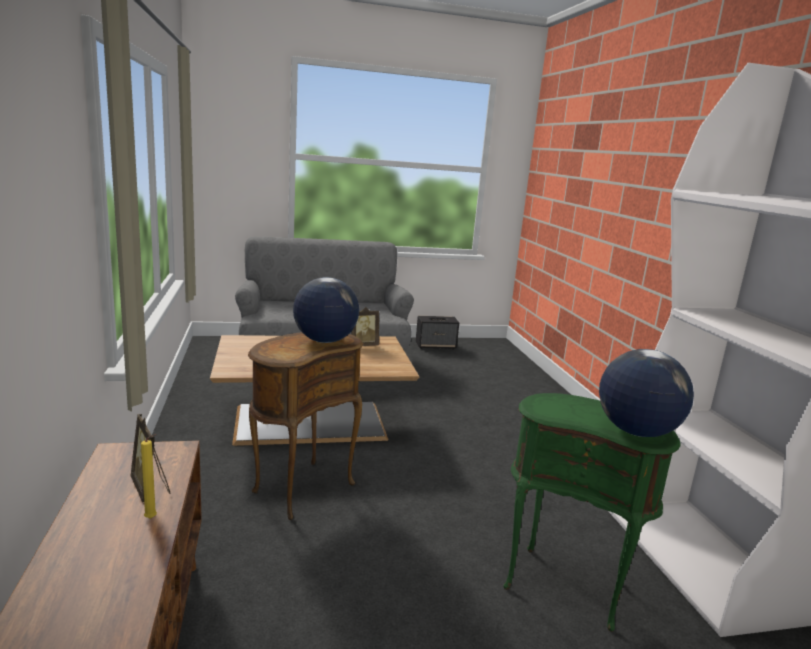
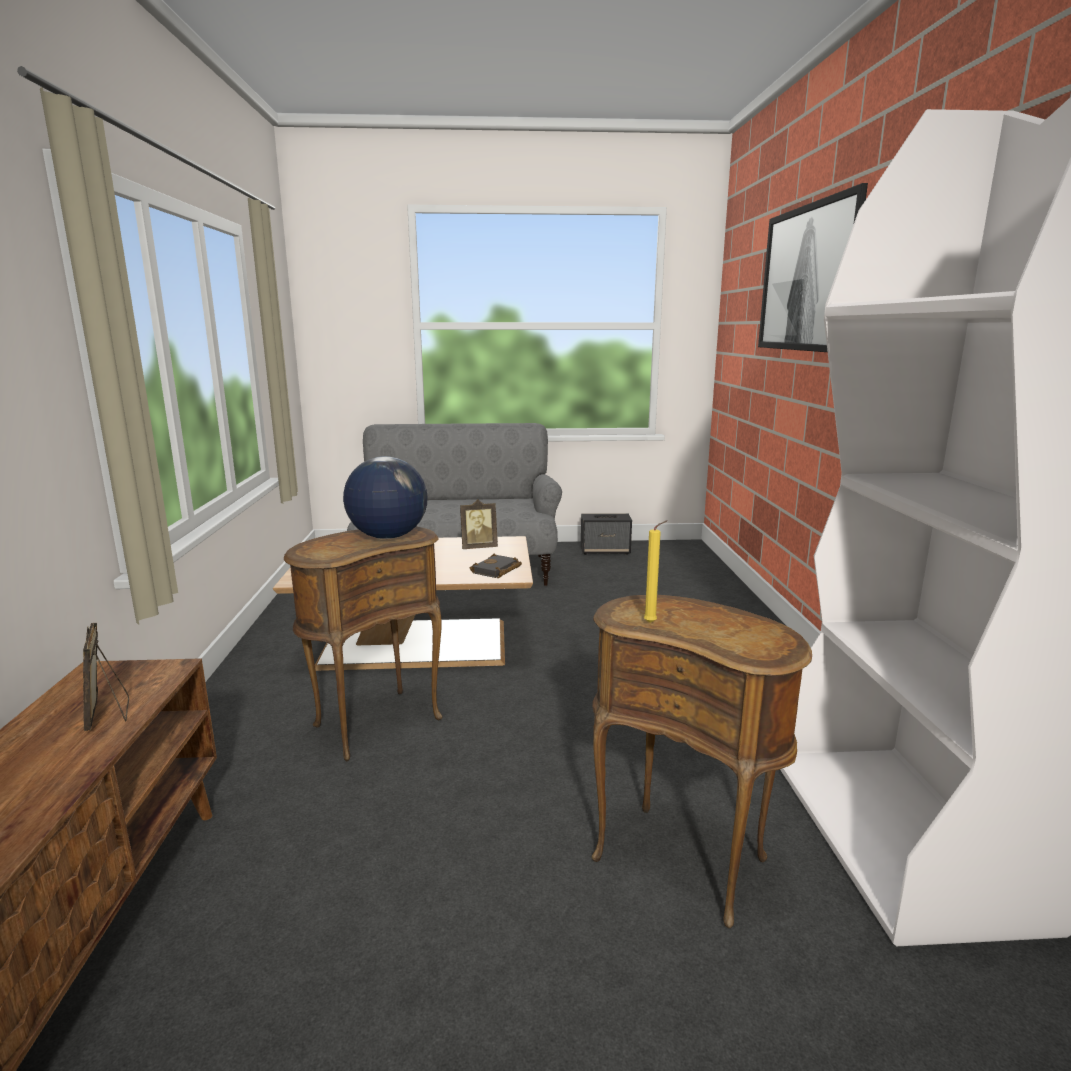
camera: 10 degrees right, 0 degrees up
(152, 518) = (86, 751): yellow candle -> yellow candle (652, 623)
(387, 366) = (496, 571): none -> black book
(566, 584) = (683, 858): green side table -> brown side table
(616, 151) = (806, 278): none -> picture
(636, 431) = (746, 644): globe -> none

